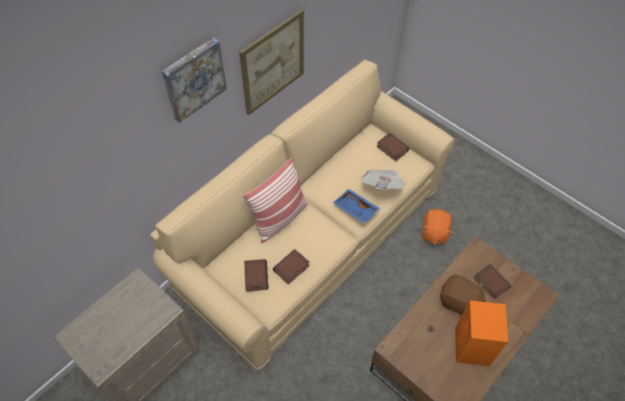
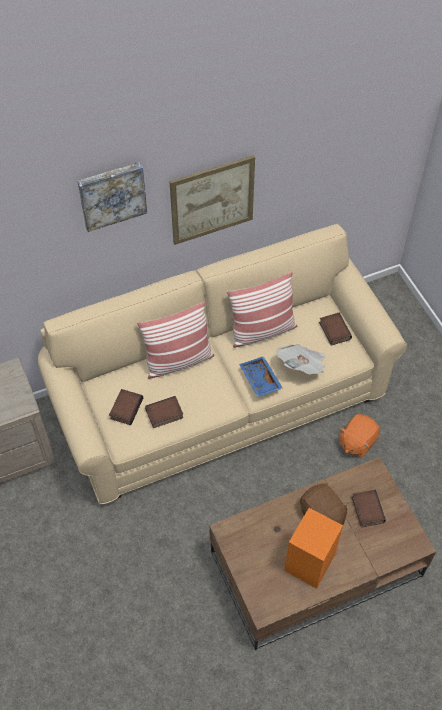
camera: 25 degrees right, 0 degrees up
(335, 169) = (262, 331): none -> pillow

